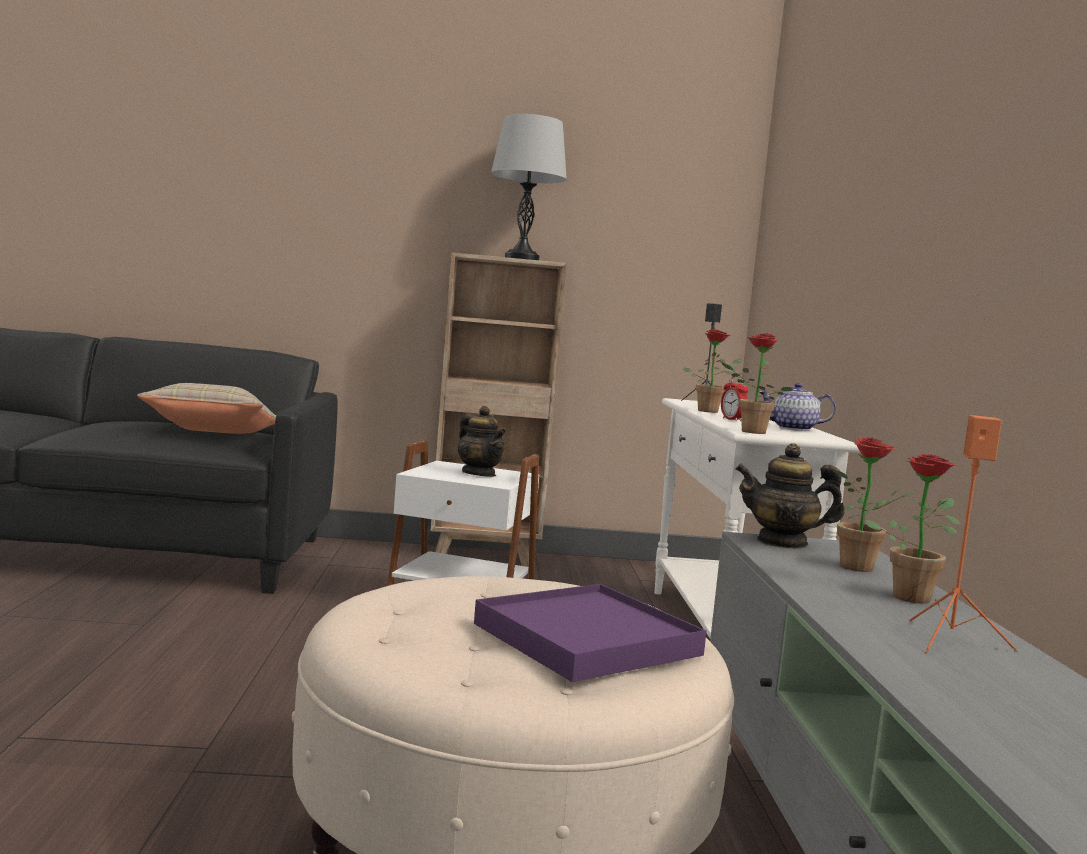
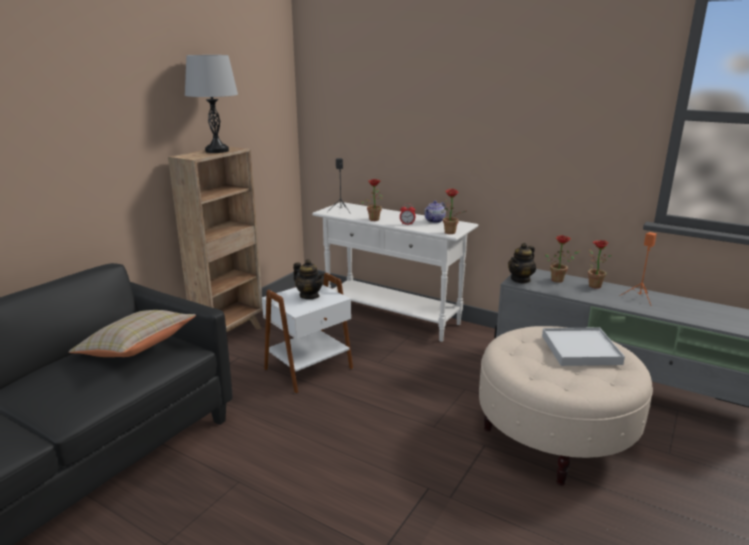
camera: 55 degrees left, 15 degrees up
(479, 474) = (309, 296): teapot -> teapot turned 45 degrees clockwise
(586, 639) = (580, 349): purple tray -> white tray

